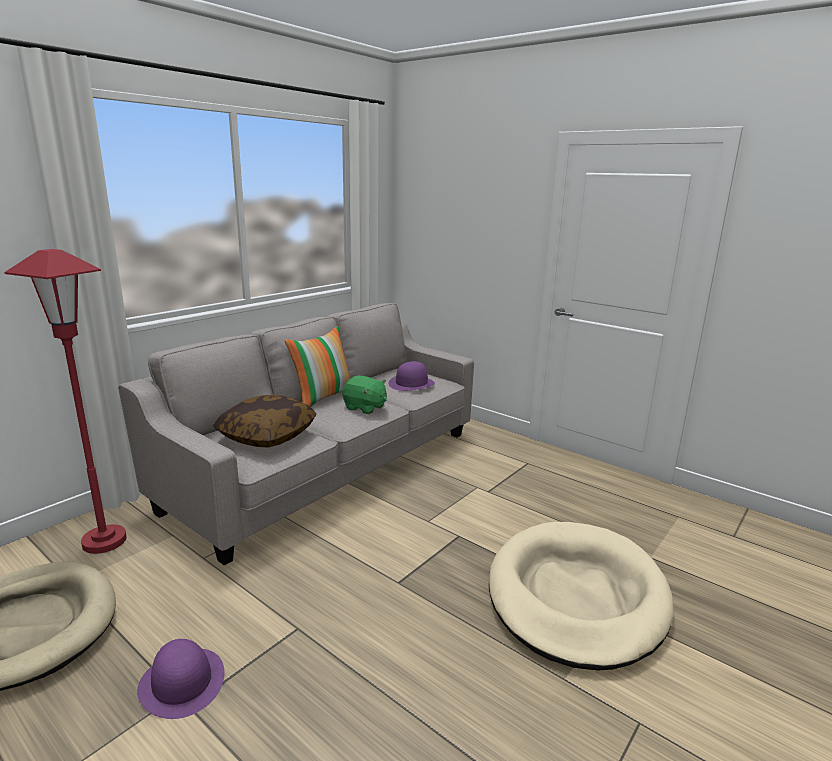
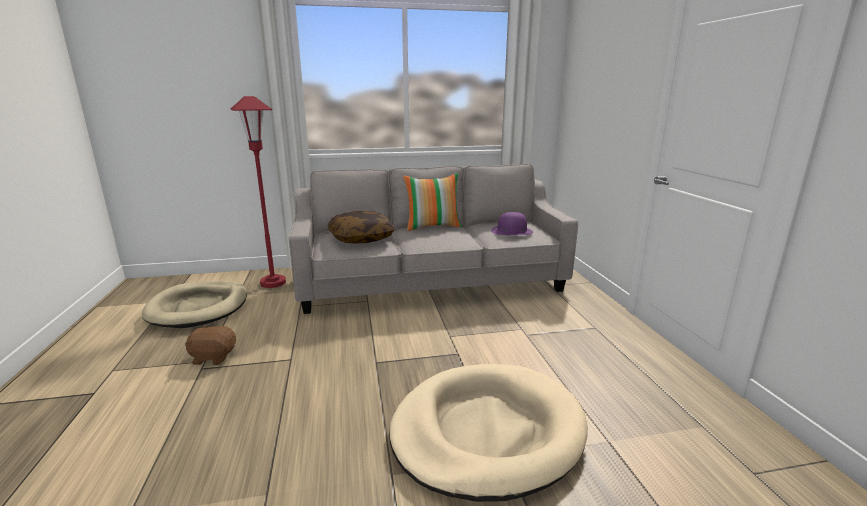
camera: 40 degrees right, 0 degrees up
(182, 682) = (213, 357): purple hat -> brown plush toy
(365, 408) = (448, 238): green plush toy -> none

